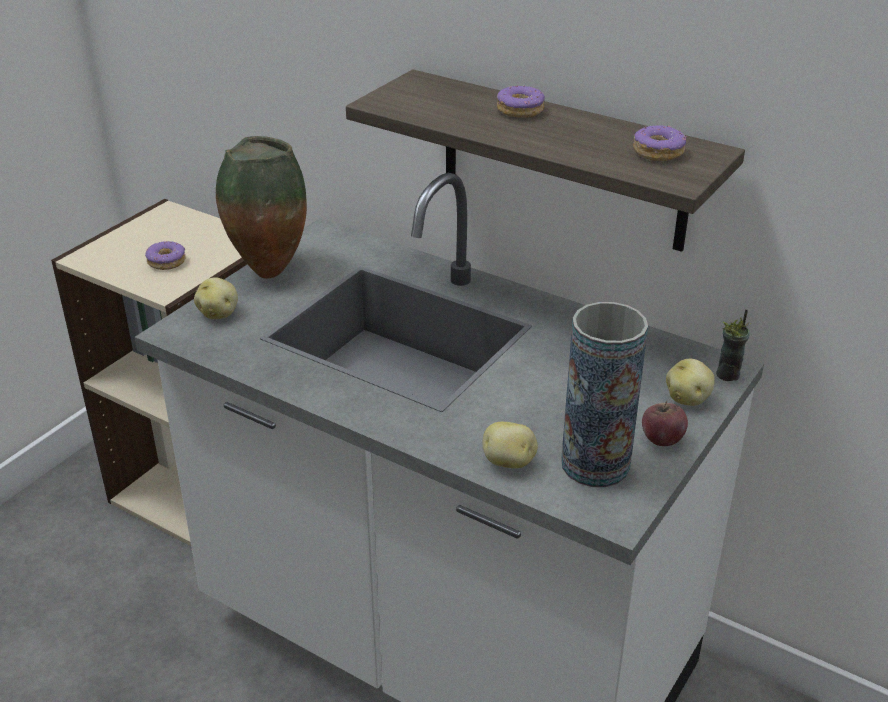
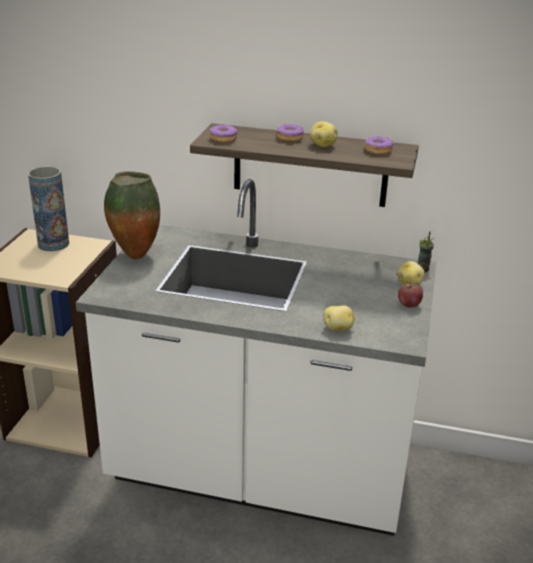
camera: 20 degrees left, 5 degrees down
(167, 262) = (52, 263): donut -> donut (223, 138)
(219, 313) = (120, 282): potato -> potato (323, 145)
(595, 464) = (383, 322): vase -> vase (53, 244)

